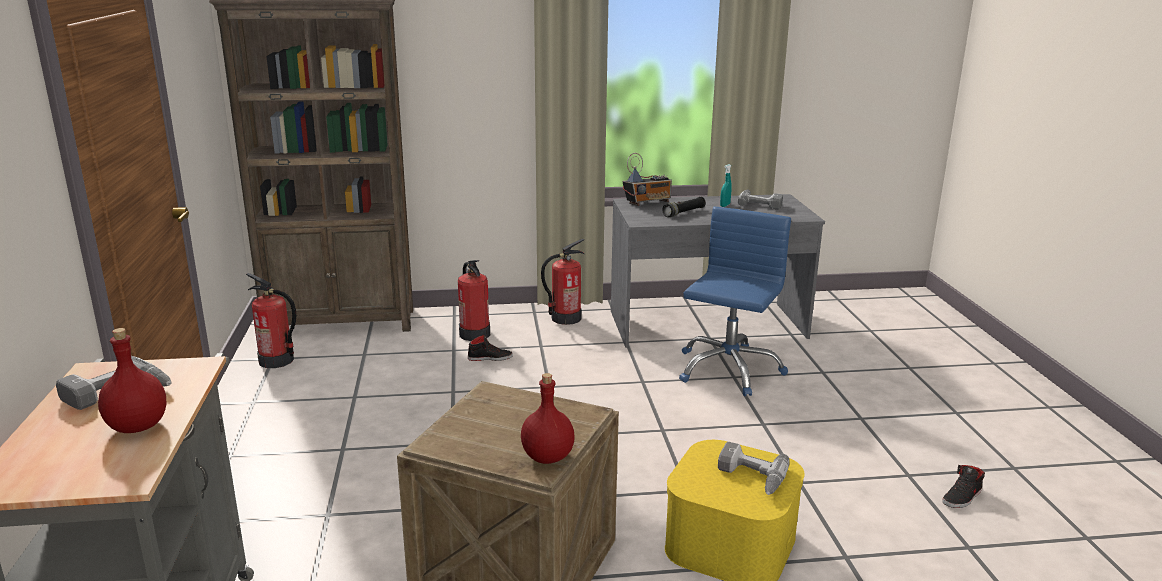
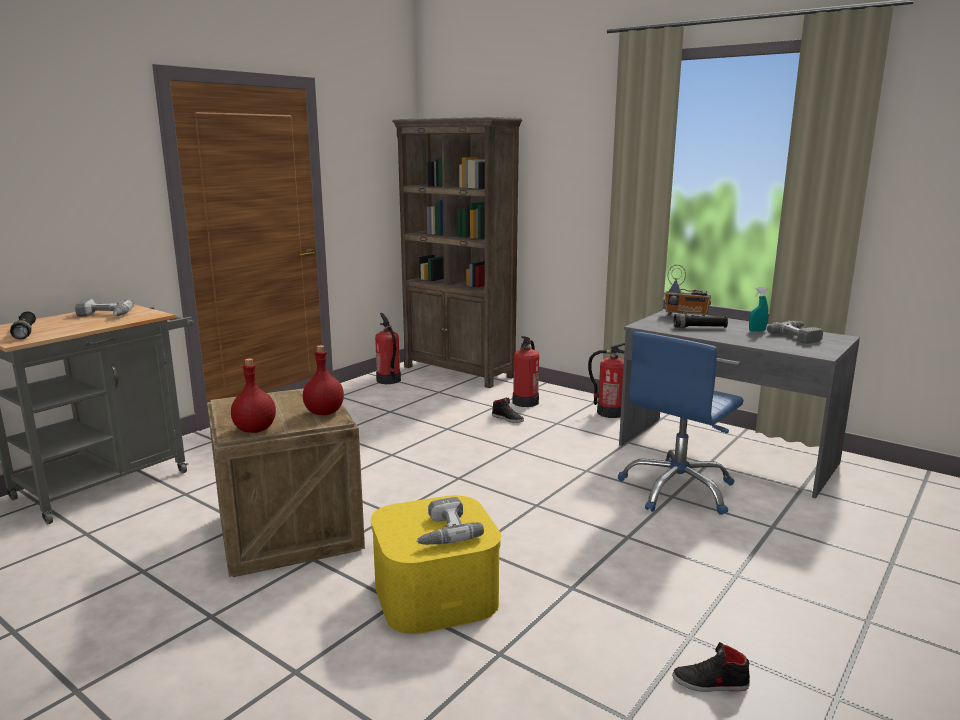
camera: 45 degrees right, 5 degrees down
(88, 463) = (25, 332): none -> black flashlight
(139, 426) = (73, 327): red bottle -> red bottle (325, 413)
(728, 369) = (678, 490): blue office chair -> blue office chair turned 150 degrees clockwise

